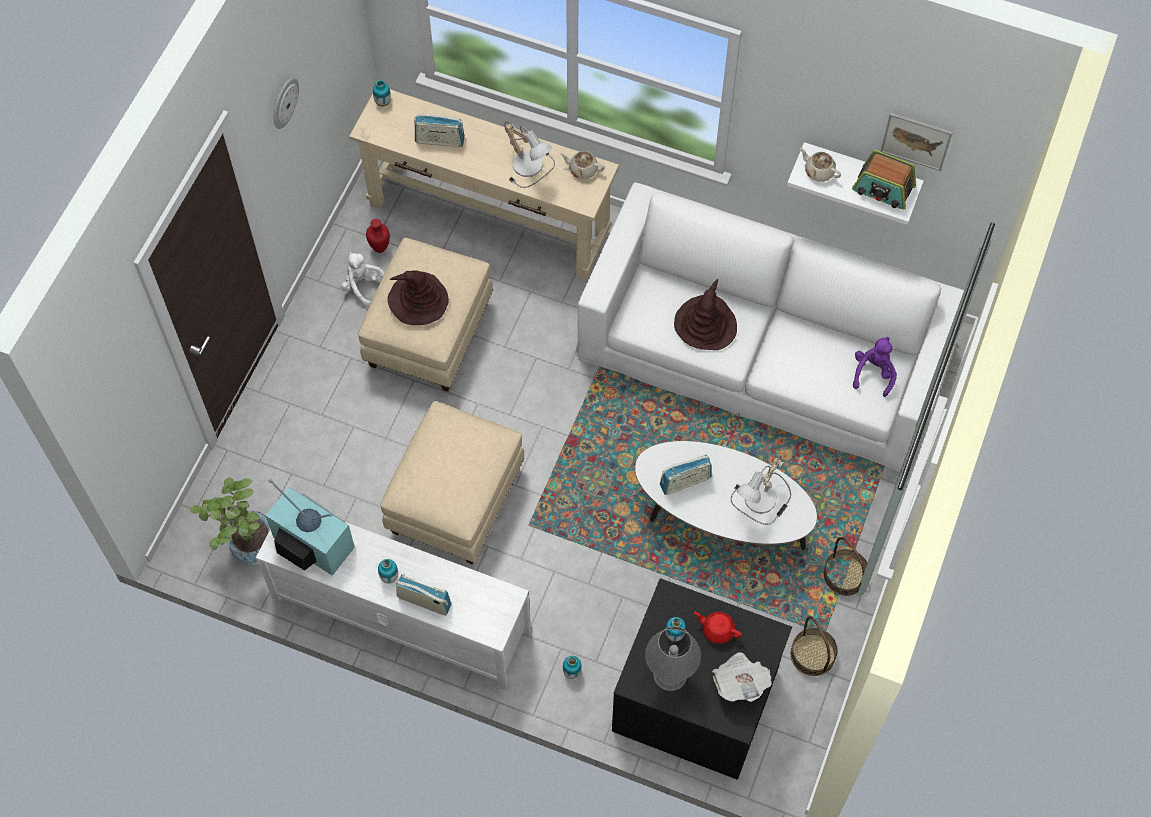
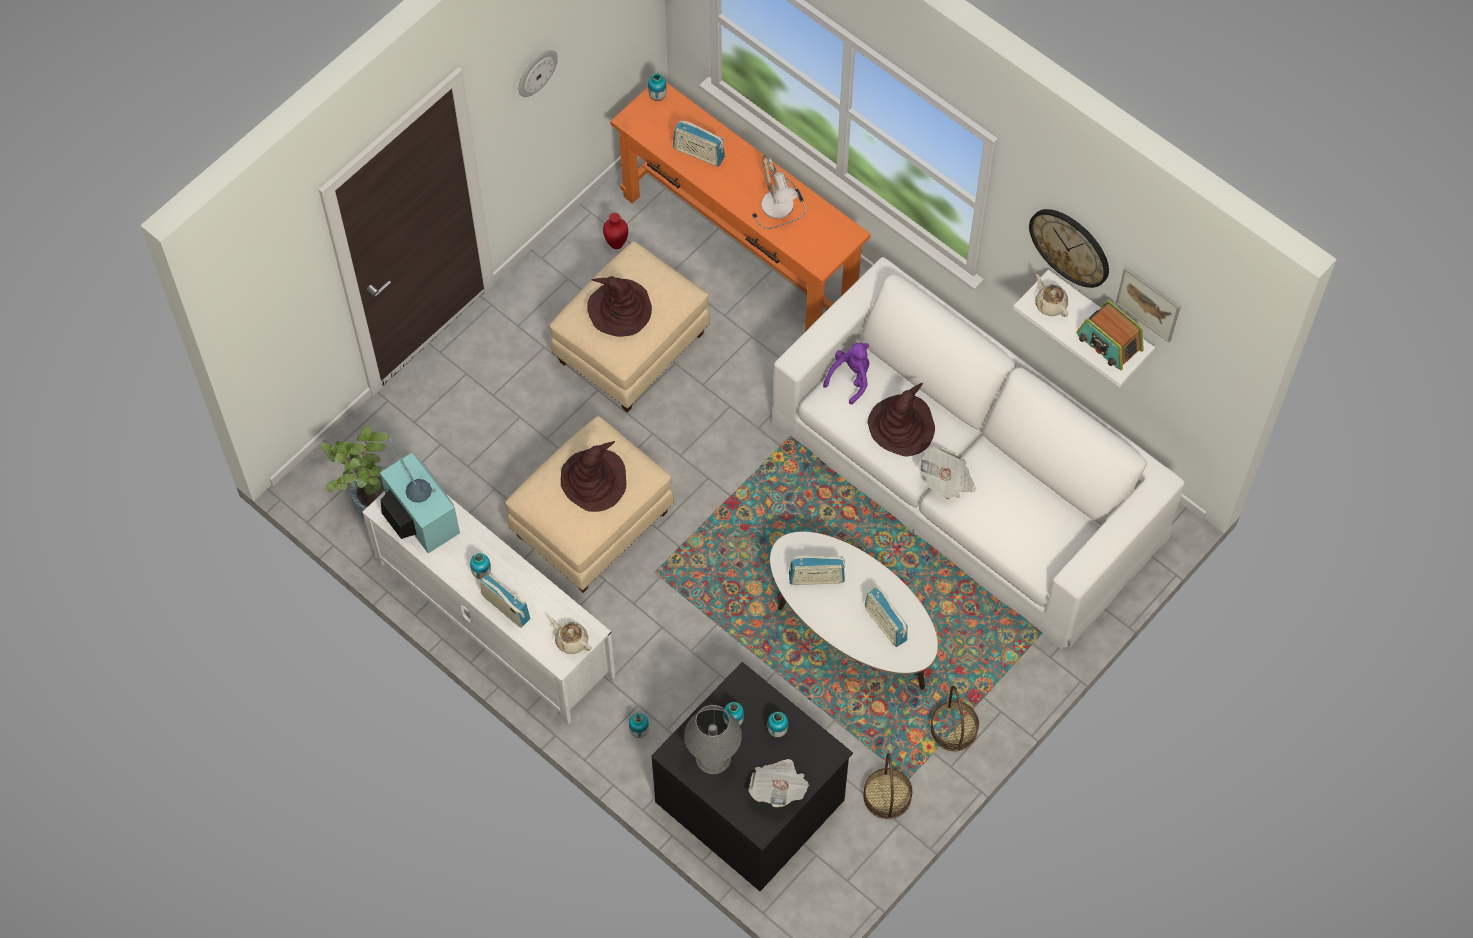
camera: 20 degrees right, 0 degrees up
(363, 286) = (584, 278): white plush toy -> none
(456, 459) = (594, 480): none -> brown hat
(488, 219) = (739, 248): beige console table -> orange console table
(582, 169) = (831, 227): beige teapot -> beige teapot (571, 640)
(717, 630) = (777, 730): red teapot -> vase
(762, 502) = (885, 624): table lamp -> radio
(763, 359) = (946, 481): none -> newspaper
(827, 112) = (1070, 246): none -> wall clock
(873, 373) = (1054, 531): purple plush toy -> purple plush toy (850, 378)

